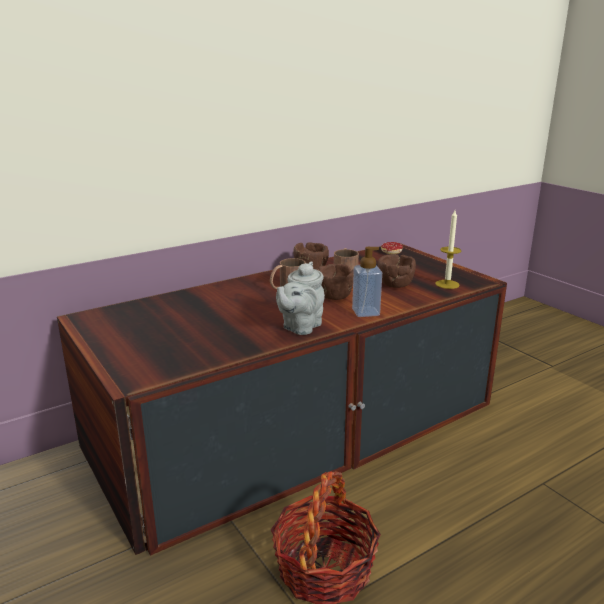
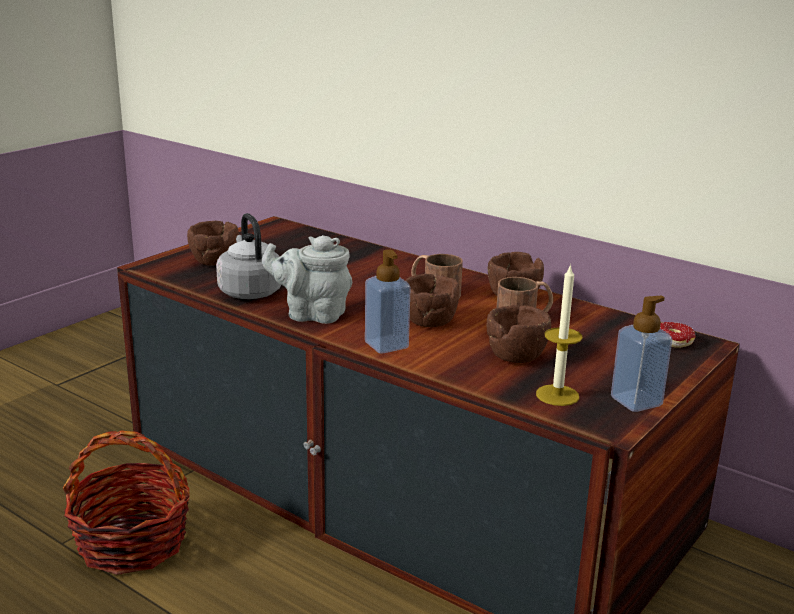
camera: 70 degrees right, 0 degrees up
(150, 351) = (214, 261): none -> brown bowl
(236, 344) = (249, 291): none -> grey kettle
(457, 271) = (636, 401): none -> soap dispenser

